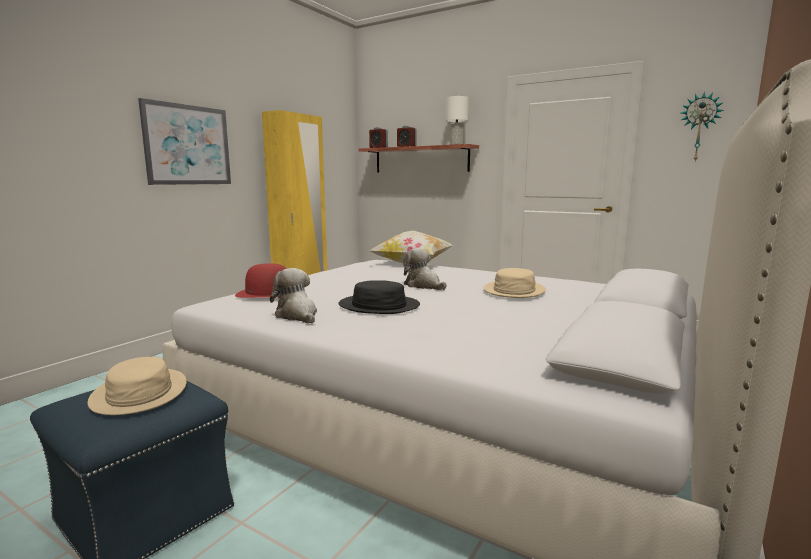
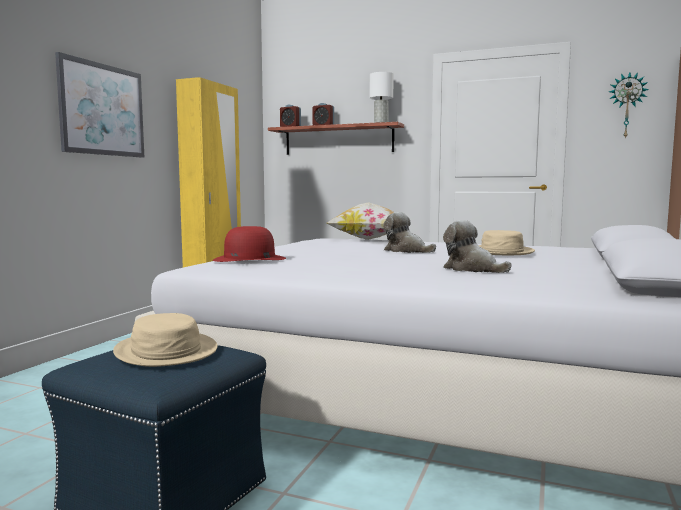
camera: 10 degrees left, 5 degrees down
(297, 315) = (309, 271): plush toy -> plush toy (472, 269)
(379, 306) = (384, 263): black hat -> none

